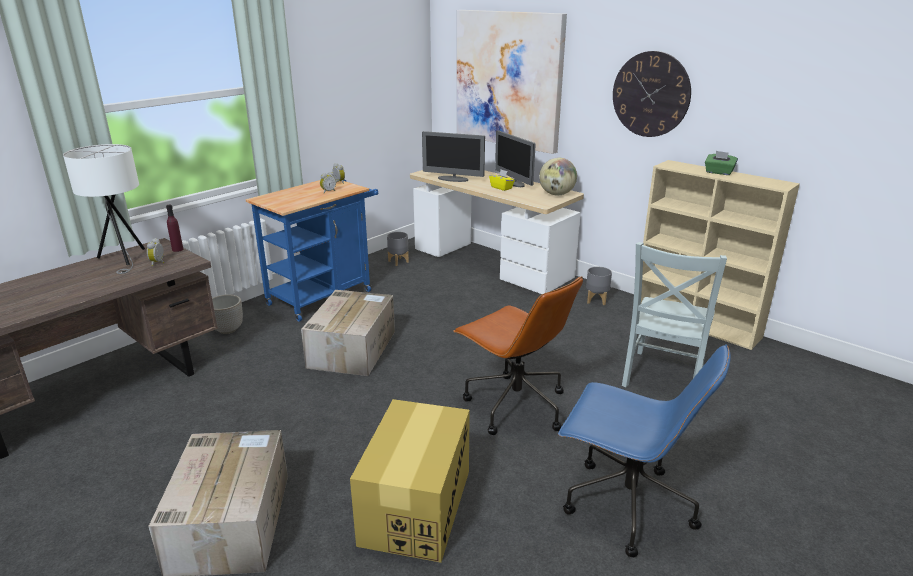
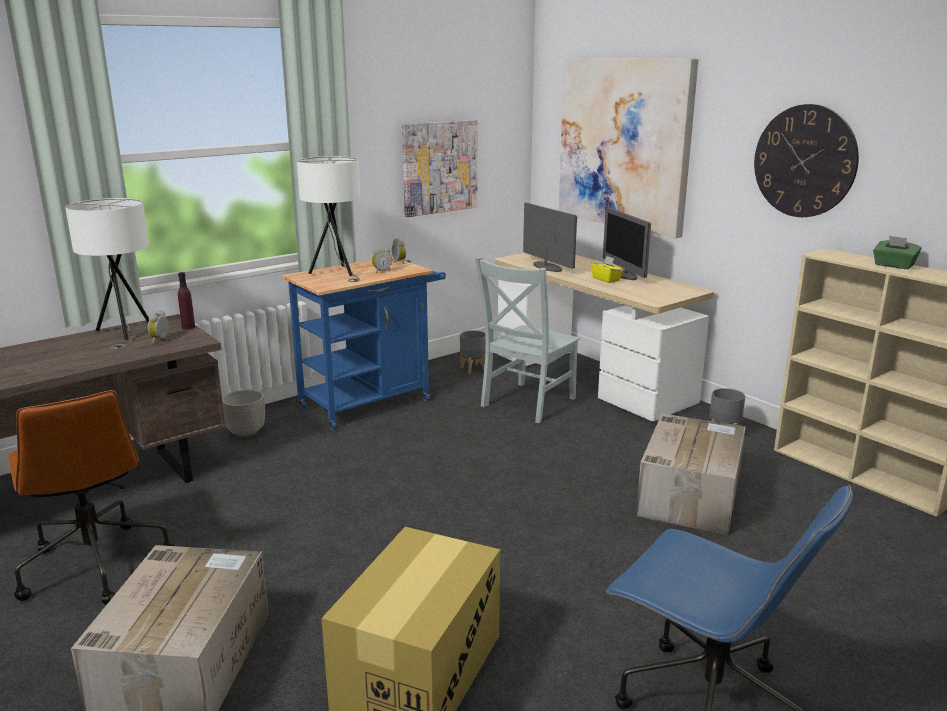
camera: 10 degrees right, 5 degrees down
(291, 195) = (336, 273): none -> white table lamp
(352, 348) = (389, 467): cardboard box -> cardboard box (689, 494)
(362, 102) = (439, 167): none -> picture
(453, 179) = (547, 267): monitor -> monitor turned 150 degrees counterclockwise
(514, 405) = (580, 558): brown office chair -> brown office chair (95, 565)
(556, 194) = (677, 290): globe -> none
(662, 378) = (796, 542): grey chair -> grey chair (526, 403)

